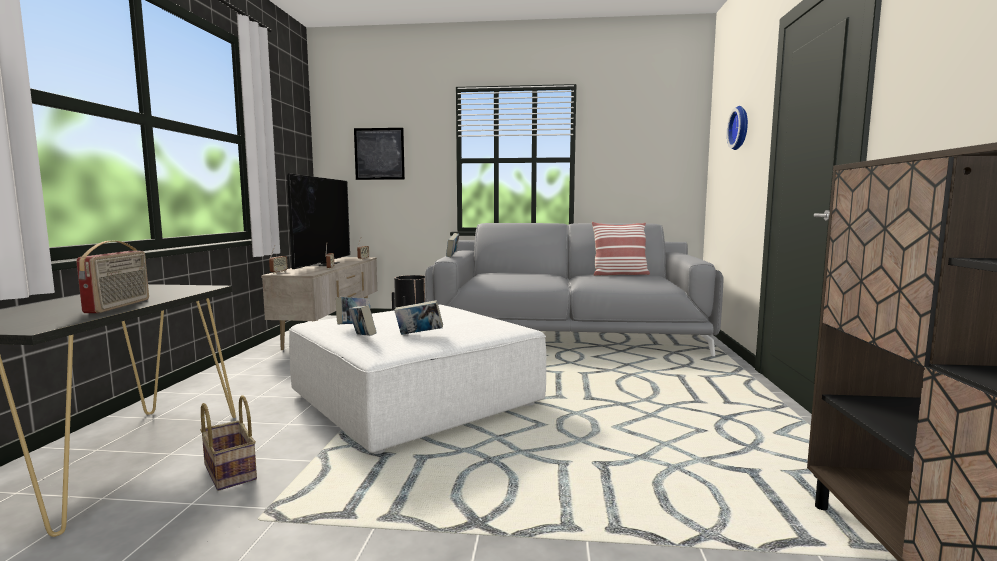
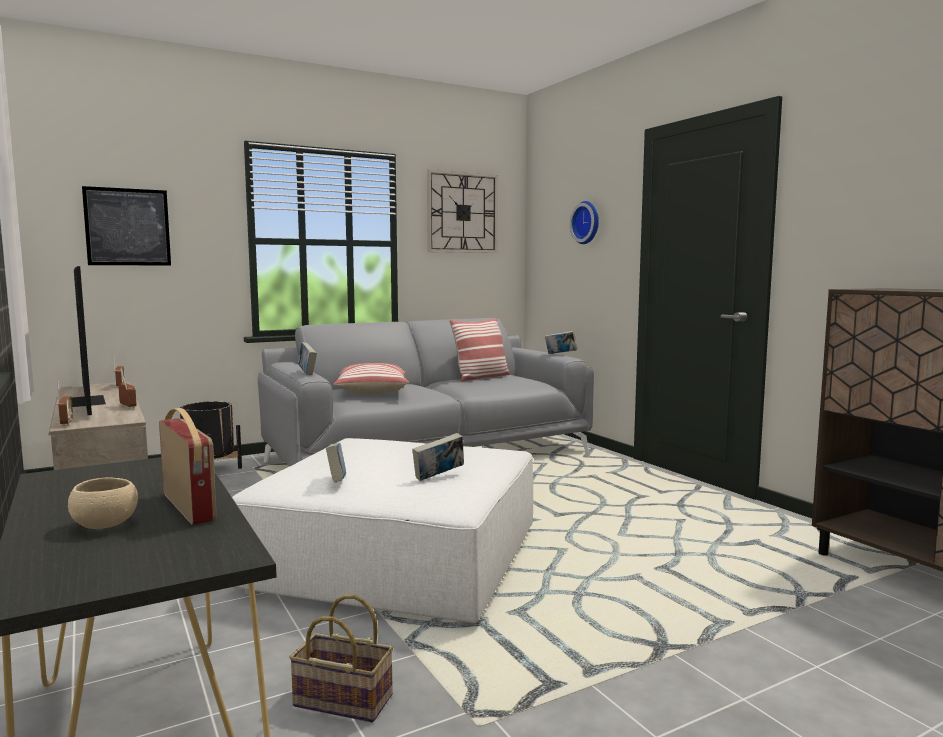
camera: 35 degrees left, 0 degrees up
(64, 307) = (105, 525): none -> beige bowl
(363, 338) = (391, 493): book -> book (560, 354)
(508, 276) = (371, 391): none -> pillow
(640, 130) = (462, 213): none -> wall clock

